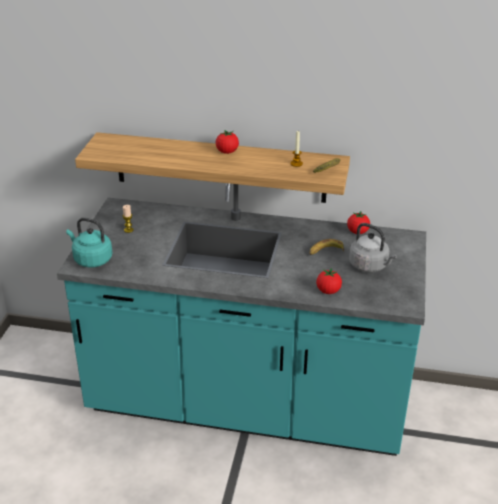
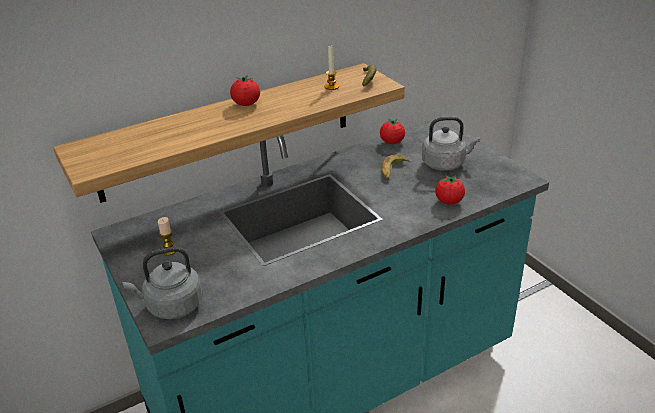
camera: 40 degrees left, 0 degrees up
(91, 259) = (172, 306): turquoise kettle -> grey kettle

